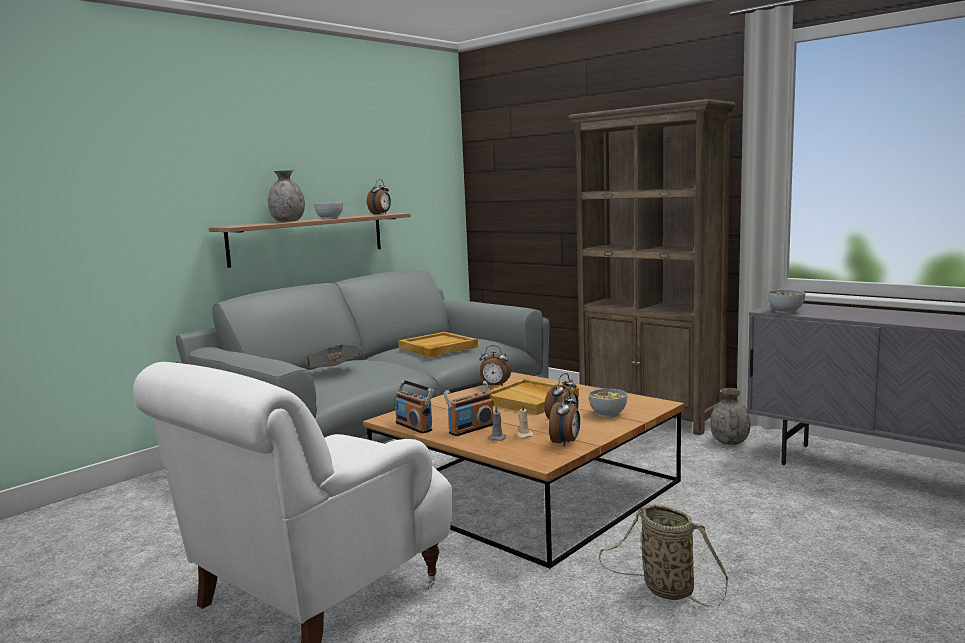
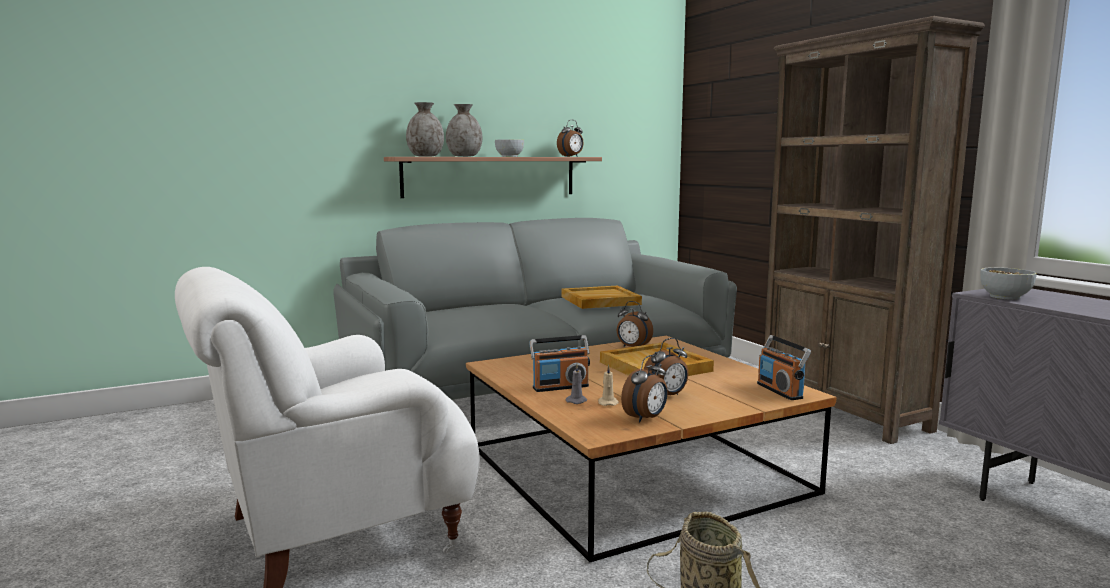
camera: 20 degrees right, 0 degrees up
(333, 372) = (473, 311): newspaper -> none
(414, 426) = (507, 375): radio -> radio (780, 391)
(608, 414) = (728, 395): bowl -> none
(729, 442) = (924, 459): grey vase -> grey vase (425, 156)

